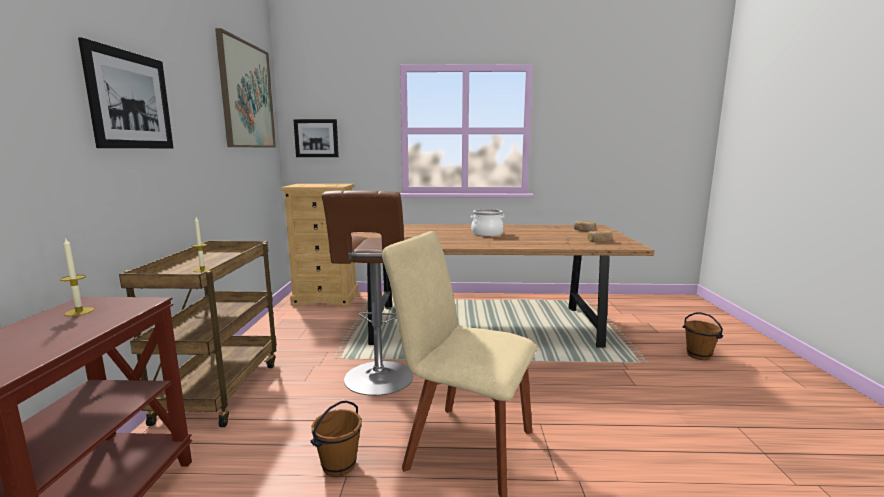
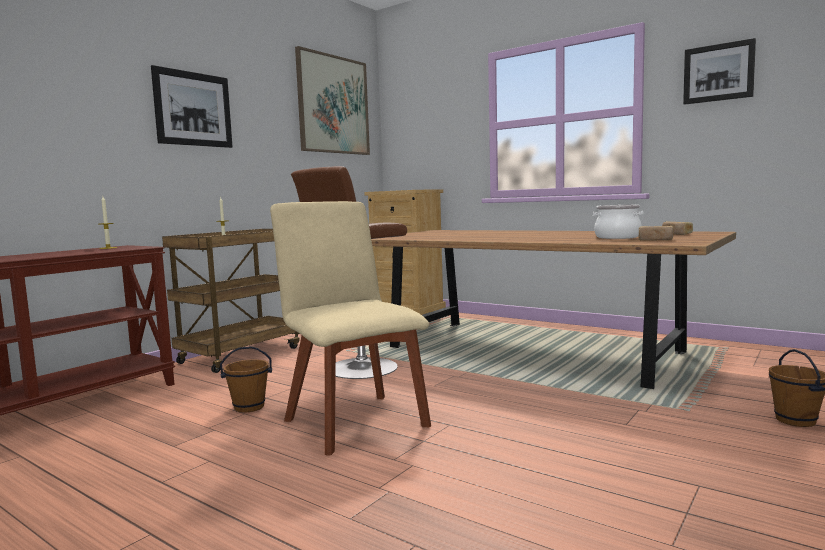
camera: 35 degrees right, 5 degrees down
(316, 138) = (411, 143): picture -> picture (718, 73)
(487, 233) = (536, 234): cooking pot -> cooking pot (617, 237)

